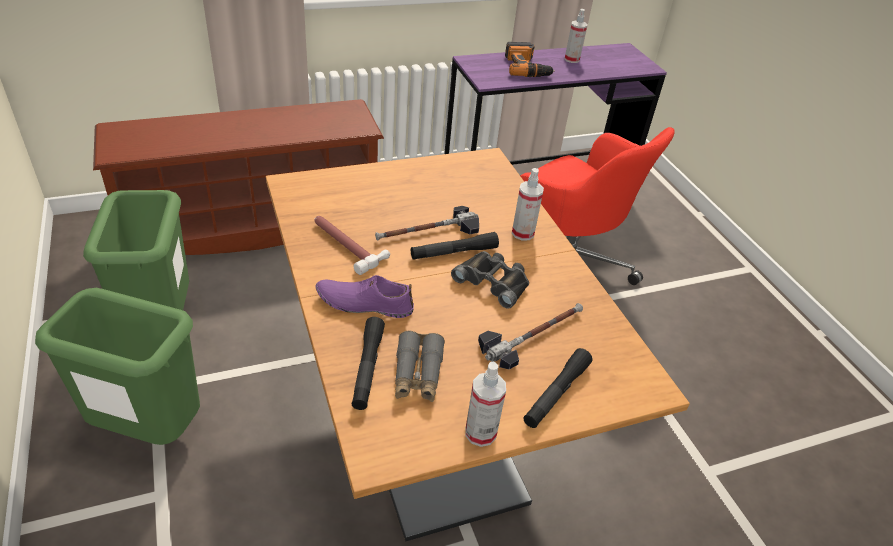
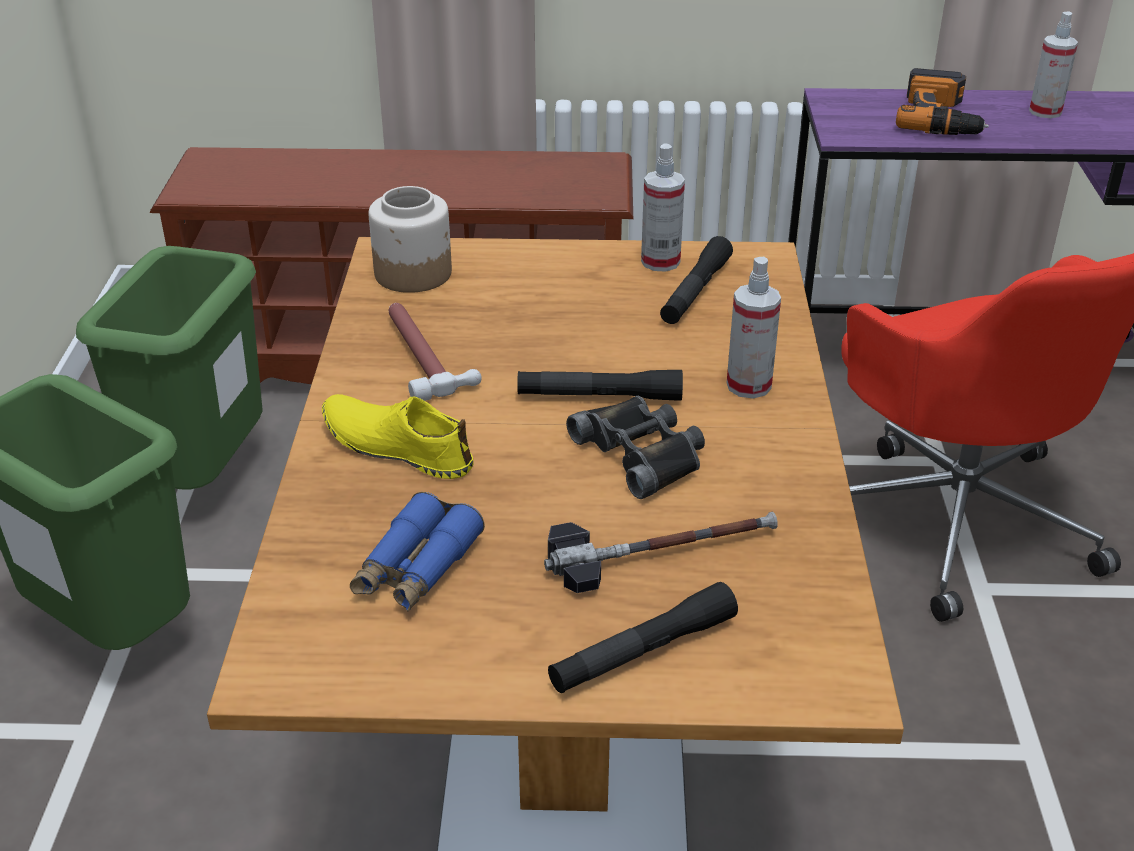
camera: 25 degrees right, 5 degrees down
(312, 194) = (414, 273): none -> jar
(364, 303) = (396, 446): purple shoe -> yellow shoe
(367, 368) = (340, 542): black flashlight -> black flashlight (695, 292)
(417, 374) = (416, 568): grey binoculars -> blue binoculars
(428, 232) = (573, 357): hammer -> none
(480, 433) = (466, 680): spray bottle -> spray bottle (660, 262)

